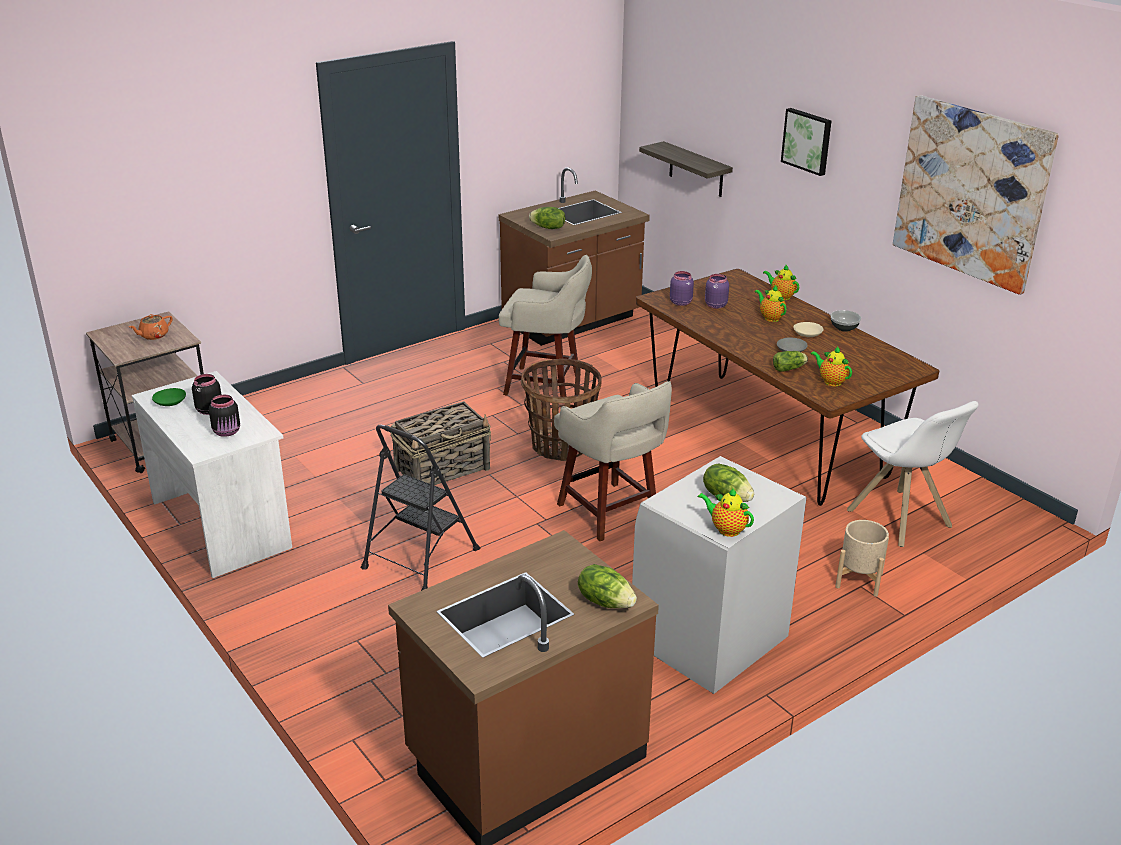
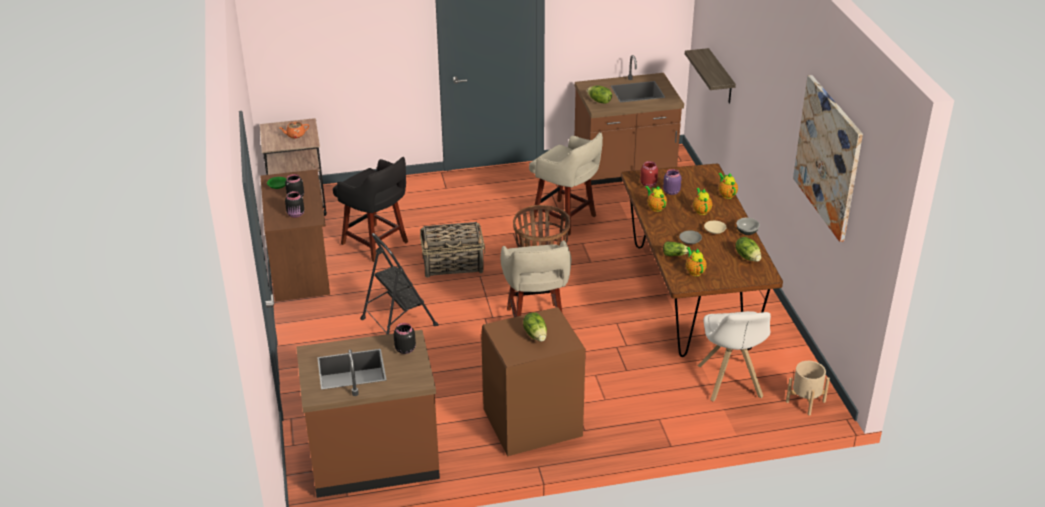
camera: 25 degrees right, 5 degrees up
(222, 523) = (301, 267): white desk -> brown desk
(315, 469) = (376, 244): none -> black stool
(563, 562) = (405, 349): none -> black jar
(605, 601) = (409, 378): lettuce -> lettuce (748, 257)
(680, 302) = (648, 183): purple jar -> red jar
(706, 636) = (531, 421): white washing machine -> brown washing machine
(726, 529) = (516, 355): teapot -> teapot (655, 207)
(807, 141) = (766, 82): picture -> none
(859, 580) = (662, 415): beige planter -> beige planter (805, 402)

